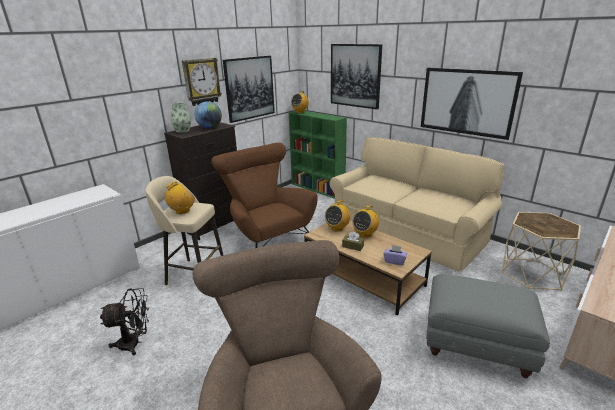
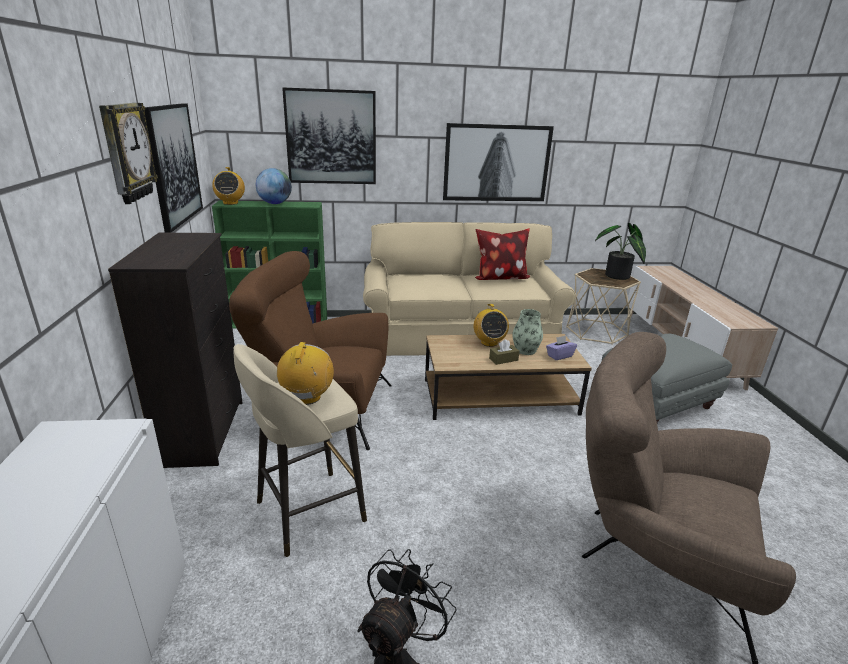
camera: 50 degrees left, 0 degrees up
(182, 131) = (143, 257): vase -> vase (525, 350)
(210, 128) = (186, 244): globe -> globe (275, 203)
(337, 228) = (453, 348): radio -> none
(438, 196) = (500, 278): none -> pillow
(559, 227) = (617, 277): none -> potted plant

